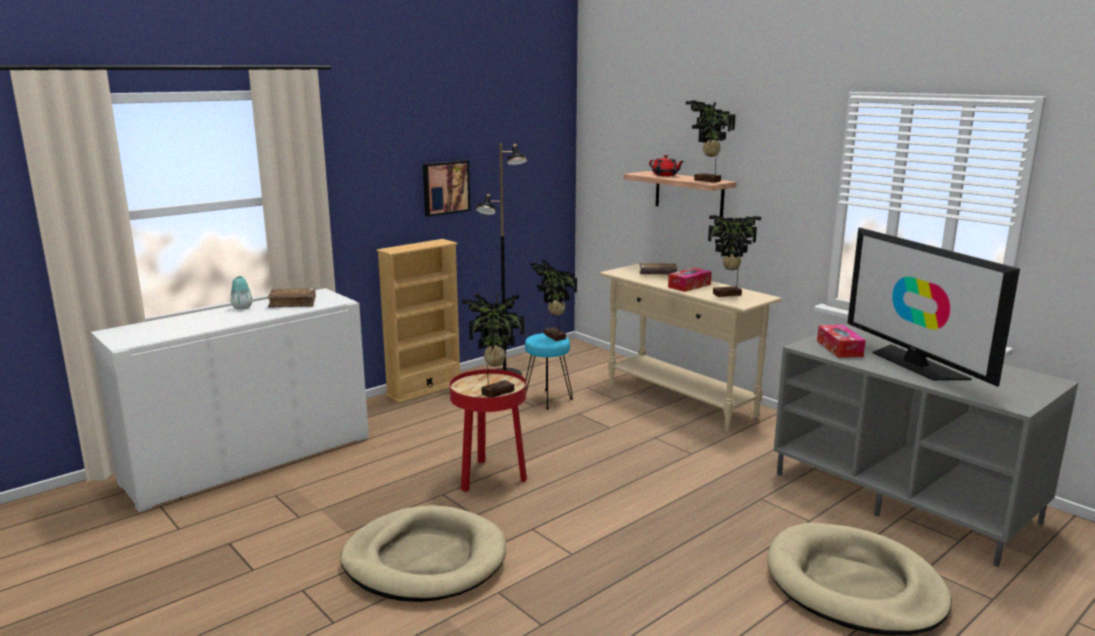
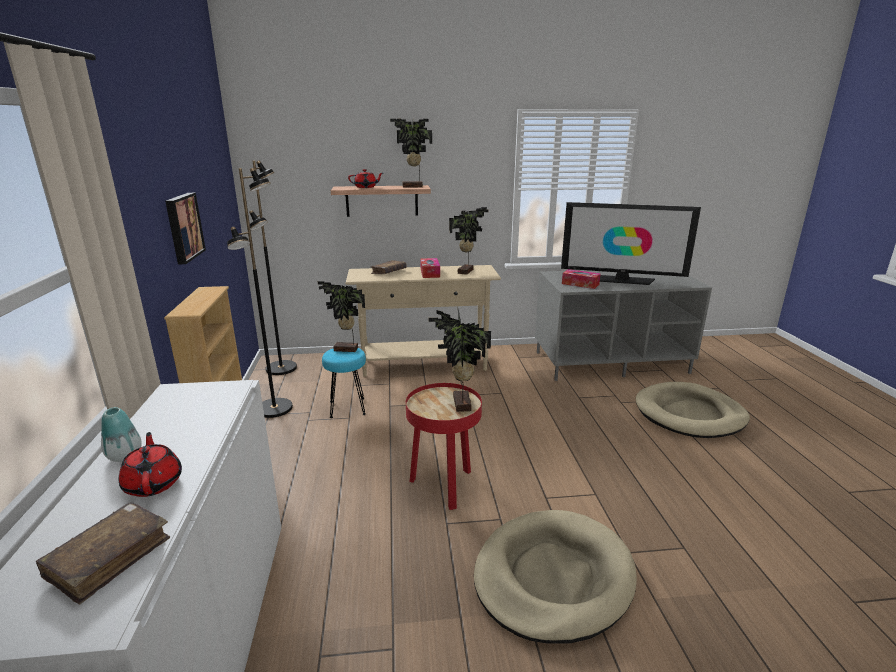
camera: 55 degrees left, 5 degrees up
(223, 320) = (154, 483): none -> red teapot
(293, 303) = (183, 416): brown book -> brown book (109, 558)
(567, 353) = (282, 368): none -> black floor lamp

